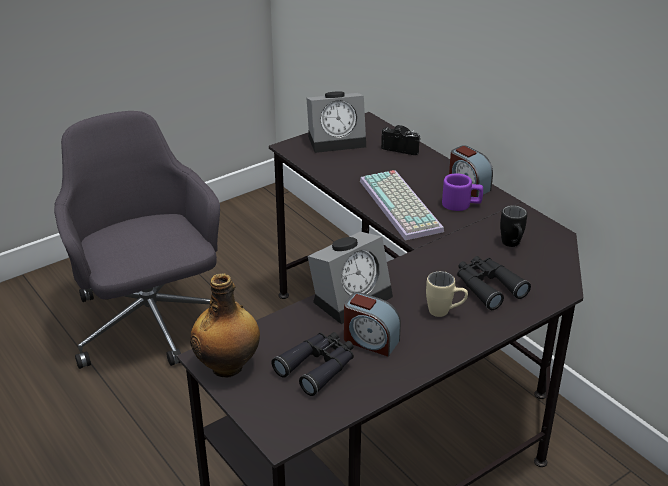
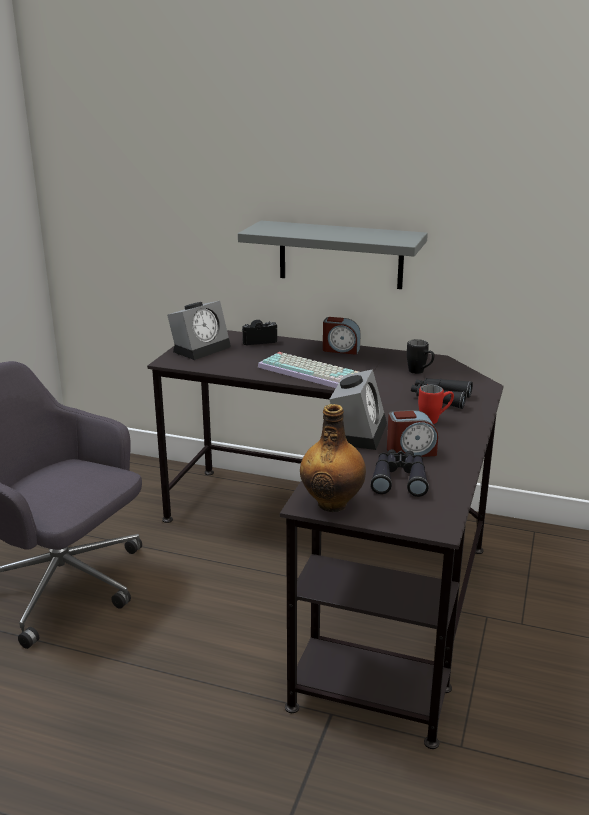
camera: 35 degrees left, 10 degrees down
(445, 312) = (434, 420): beige mug -> red mug
(461, 204) = (352, 360): purple mug -> none
(493, 79) = (340, 255): none -> grey shelf

